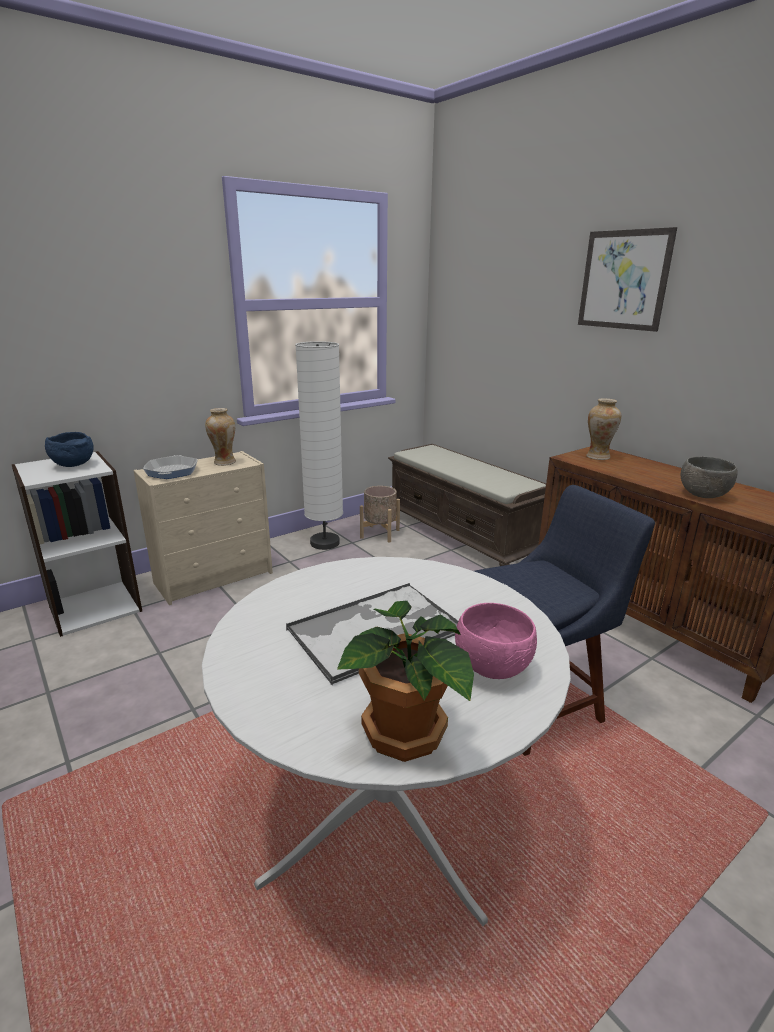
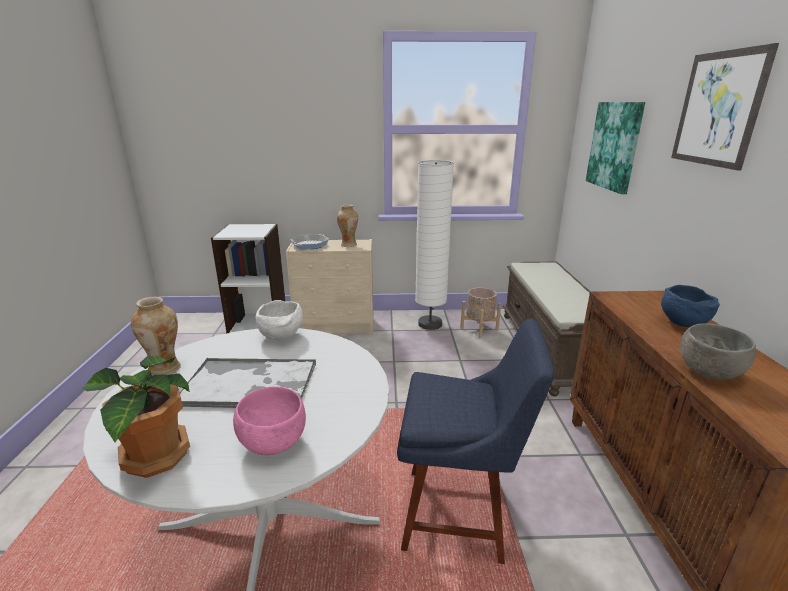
camera: 35 degrees right, 0 degrees up
(72, 465) = (251, 229): blue bowl -> blue bowl (681, 323)
(325, 576) = (282, 337): none -> white bowl
(497, 316) = (615, 146): none -> picture
(598, 457) = (645, 302): vase -> vase (165, 369)

